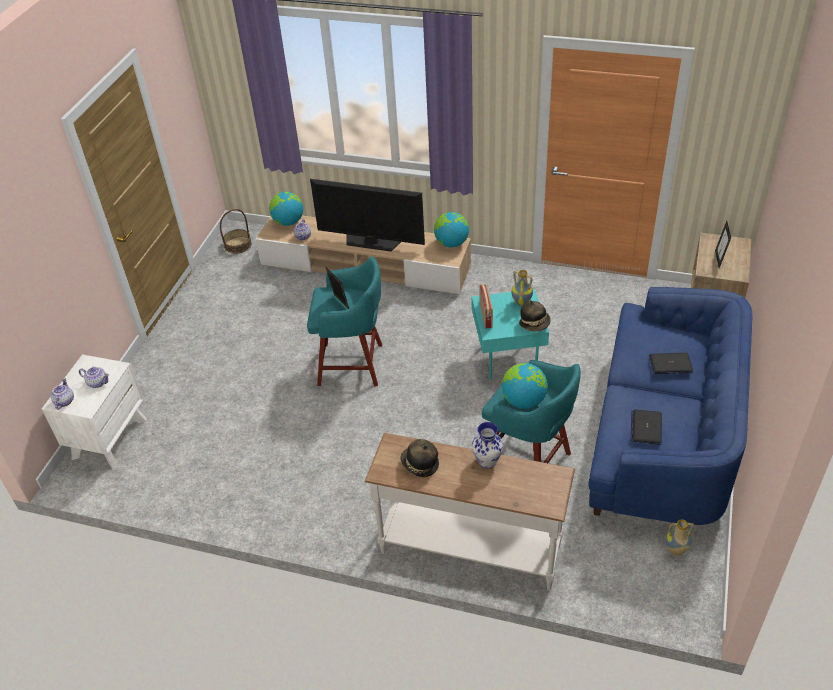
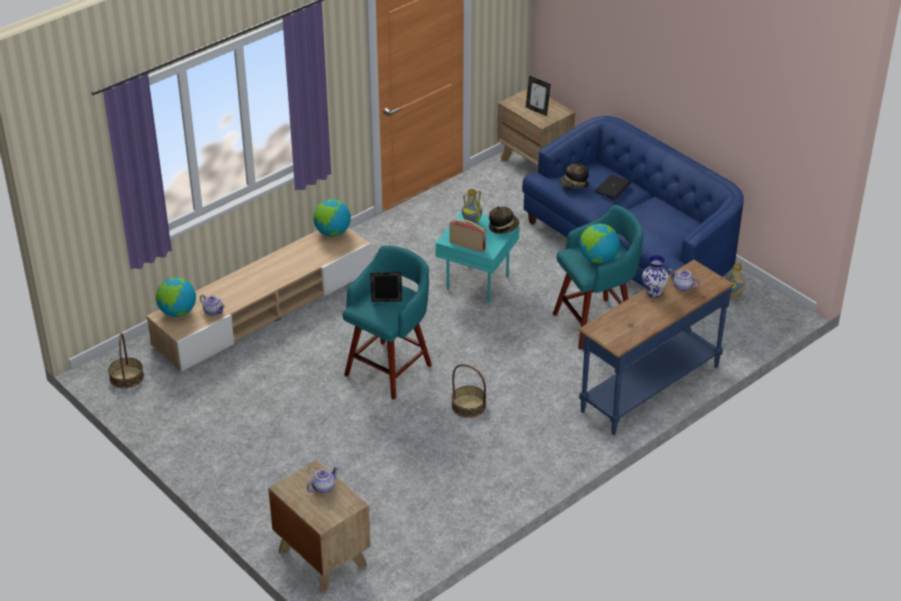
camera: 60 degrees left, 5 degrees down
(64, 401) = (326, 516): teapot -> teapot (682, 287)
(109, 438) = (322, 557): white nightstand -> brown nightstand
(344, 434) = (468, 406): none -> basket
(371, 242) = (274, 275): television -> none
(419, 464) = (628, 324): hat -> hat (574, 185)
(470, 548) = (649, 388): white console table -> blue console table
(646, 427) = (661, 227): laptop -> none

